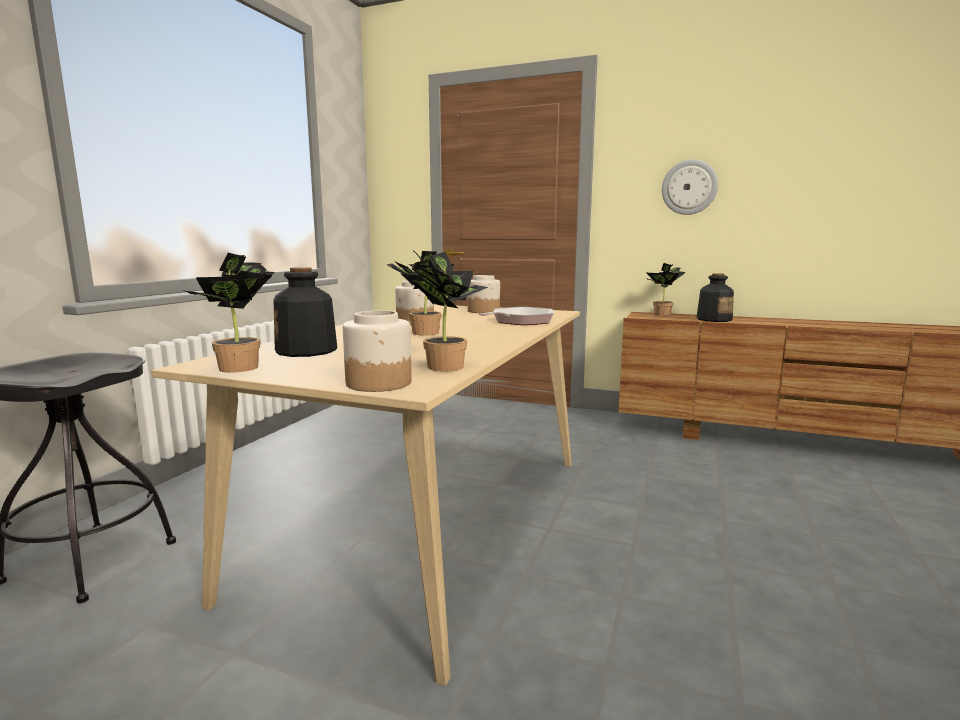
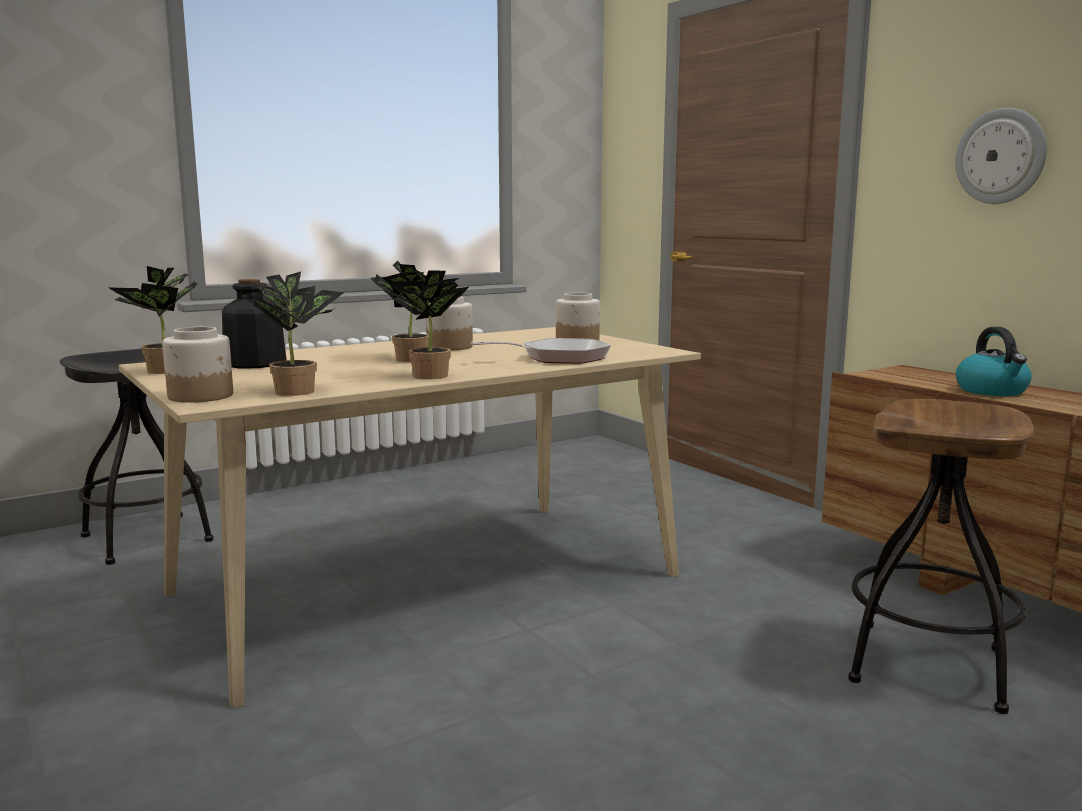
camera: 35 degrees right, 0 degrees up
(661, 314) = (933, 374): potted plant -> potted plant (425, 376)
(713, 319) = (992, 391): bottle -> kettle
(754, 478) = (928, 665): none -> brown stool

